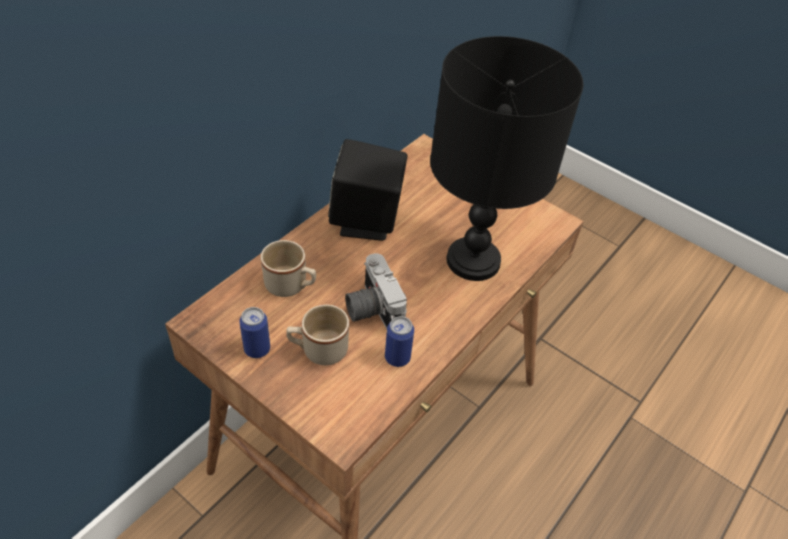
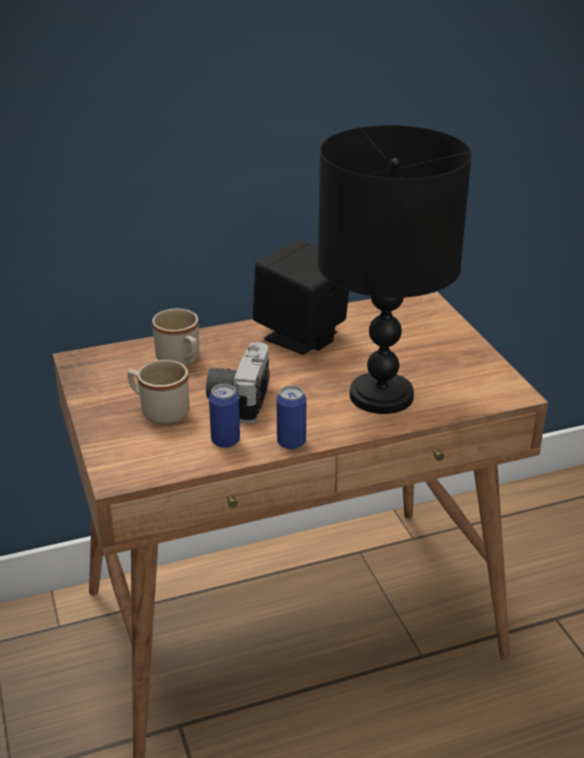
camera: 35 degrees right, 15 degrees down
(257, 349) = (107, 393): can -> can (291, 442)

